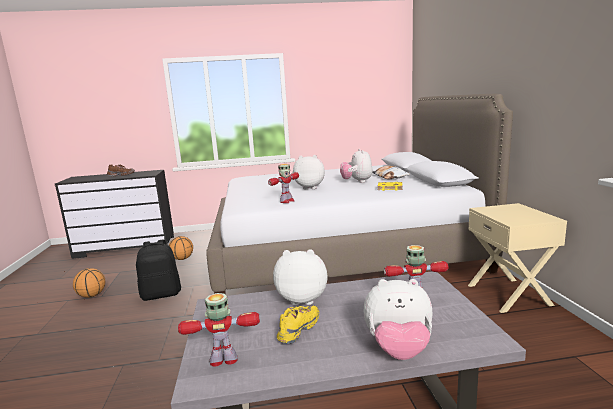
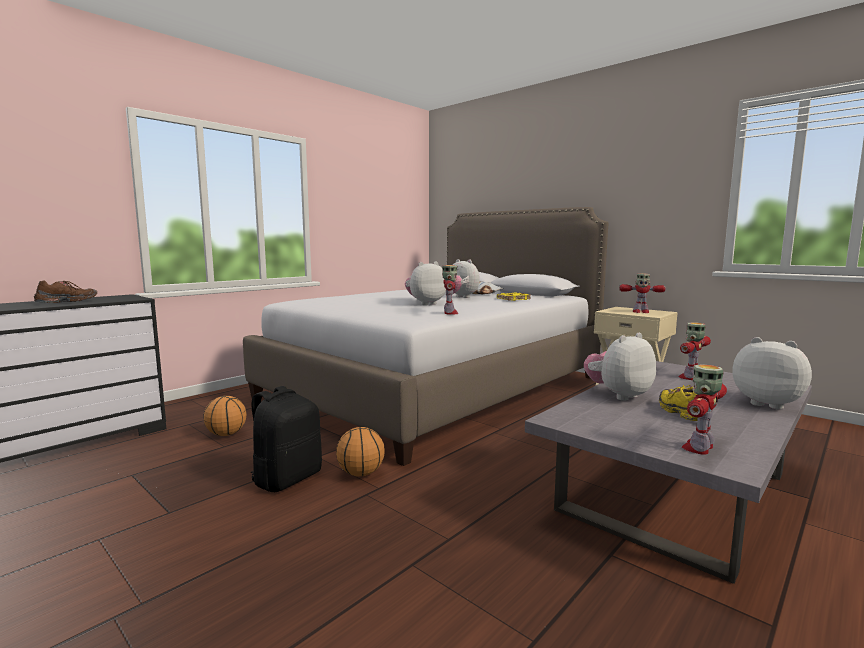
camera: 40 degrees left, 5 degrees down
(92, 295) = (144, 517): basketball -> basketball (360, 473)
(398, 349) = (767, 403): plush toy -> plush toy turned 105 degrees counterclockwise
(516, 215) = (640, 312): none -> toy robot

